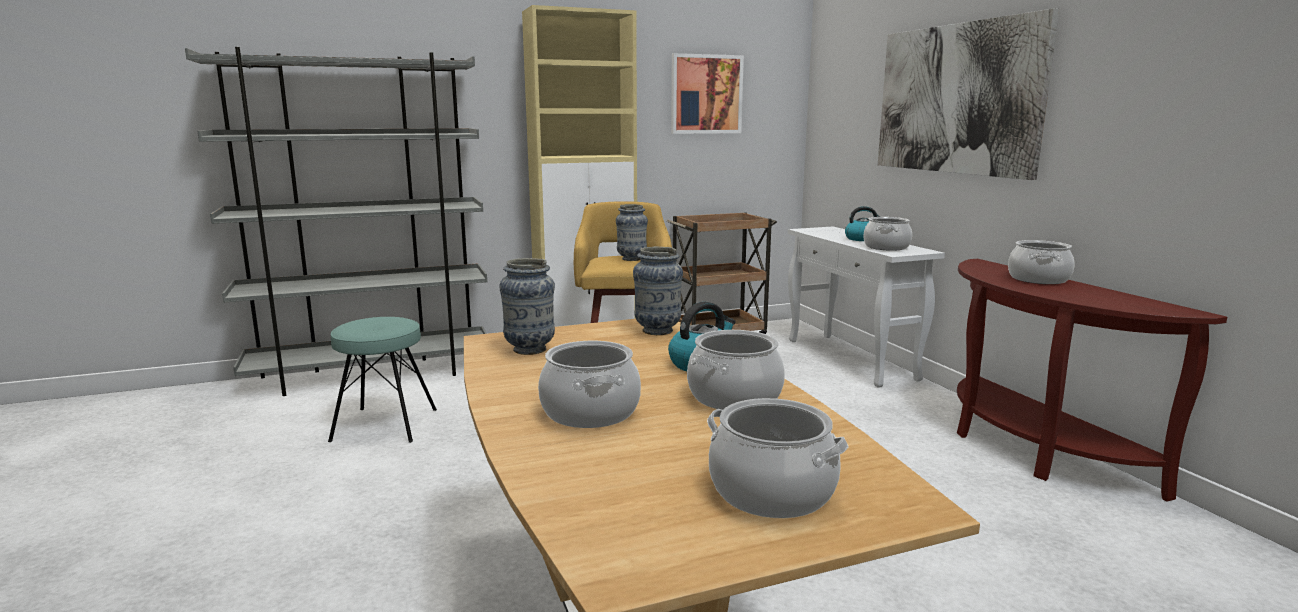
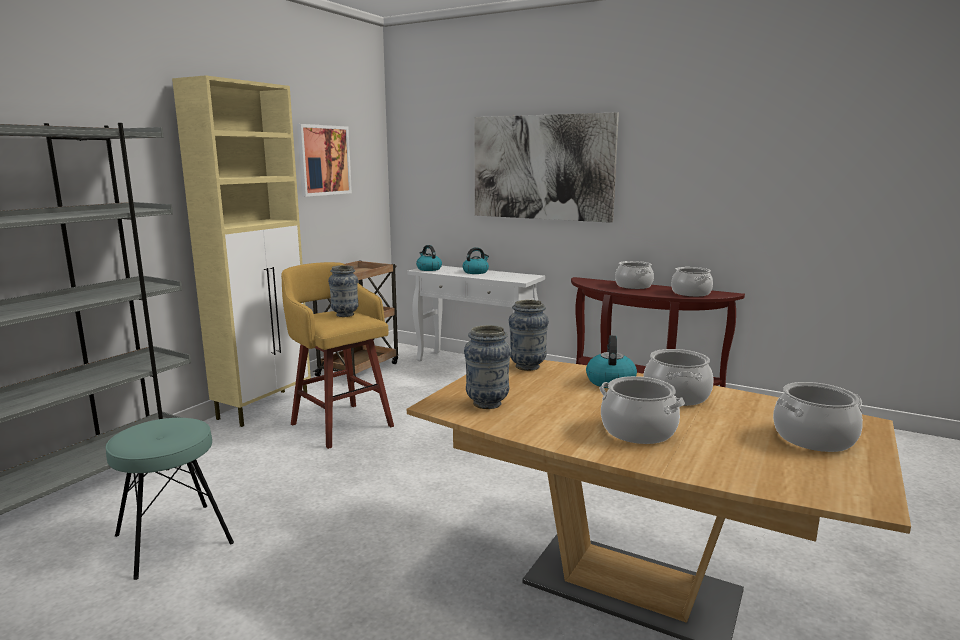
camera: 40 degrees left, 0 degrees up
(815, 230) = (428, 269): none -> kettle
(886, 247) = (505, 276): cooking pot -> cooking pot (690, 293)

